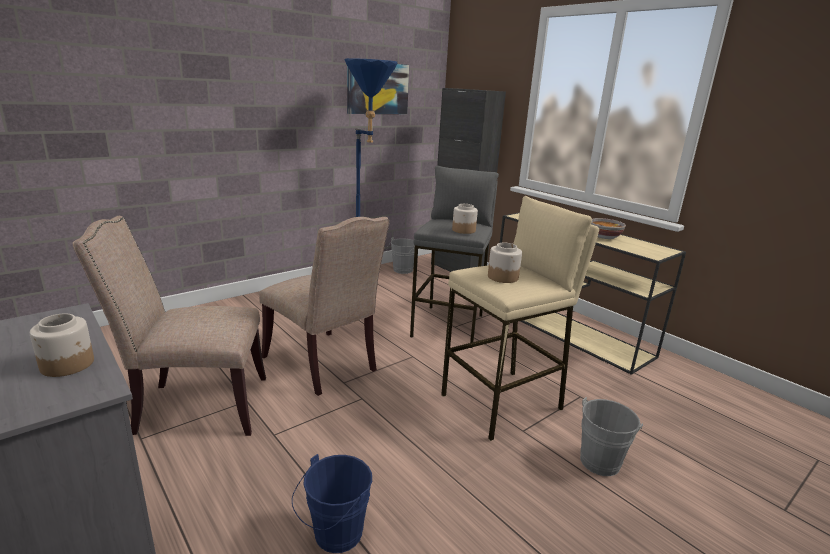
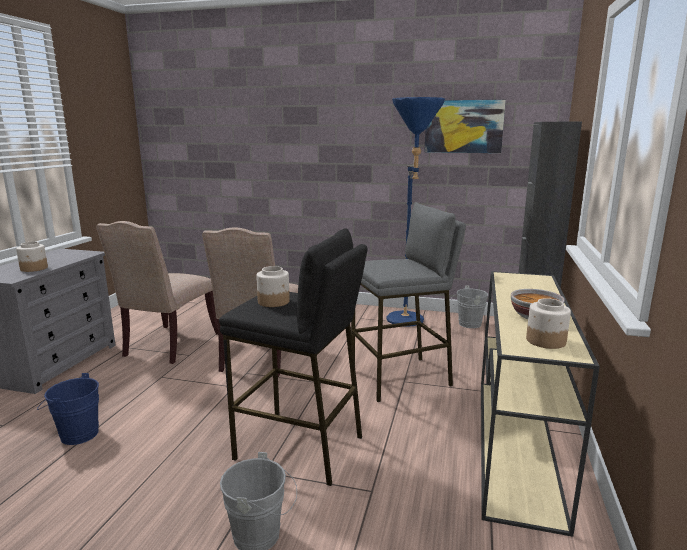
camera: 55 degrees right, 5 degrees down
(196, 407) = (168, 346): beige chair -> beige chair turned 120 degrees counterclockwise
(463, 230) = (385, 269): jar -> jar (545, 341)
(503, 403) = (300, 447): beige stool -> black stool

